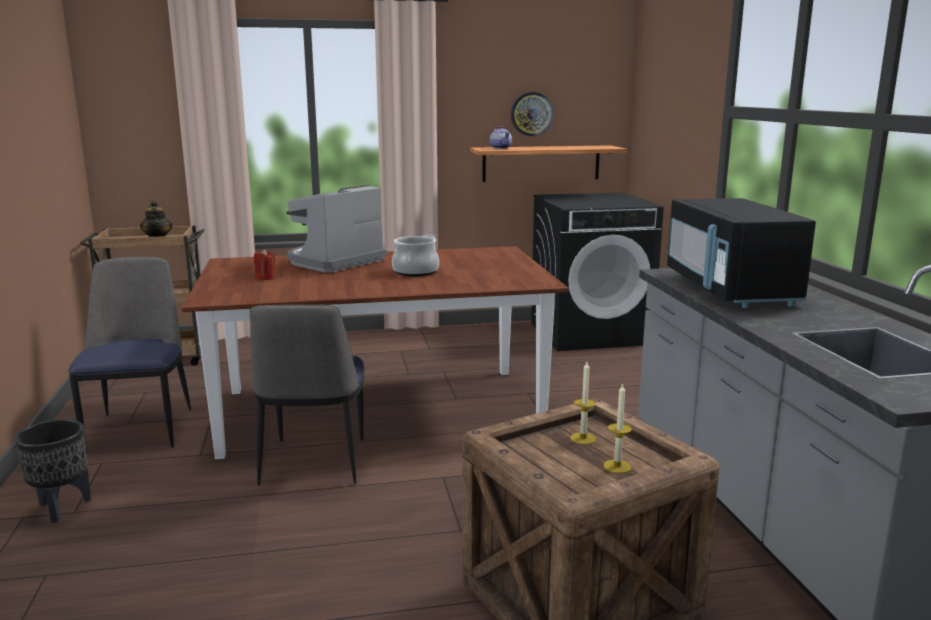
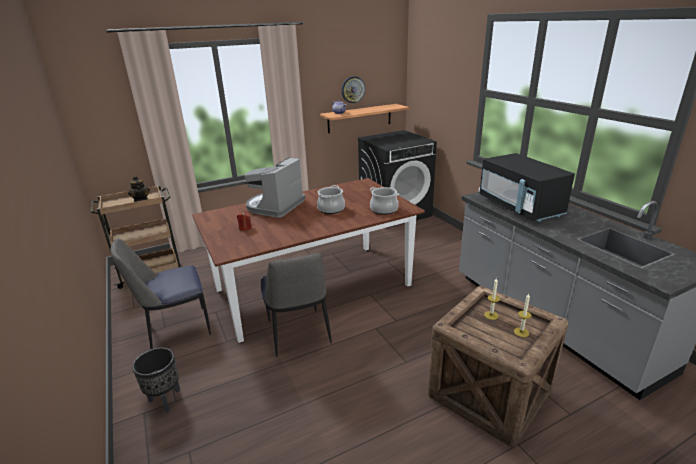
camera: 15 degrees left, 10 degrees up
(141, 428) = (176, 329): chair -> chair turned 90 degrees counterclockwise
(499, 280) = (383, 210): none -> cooking pot

